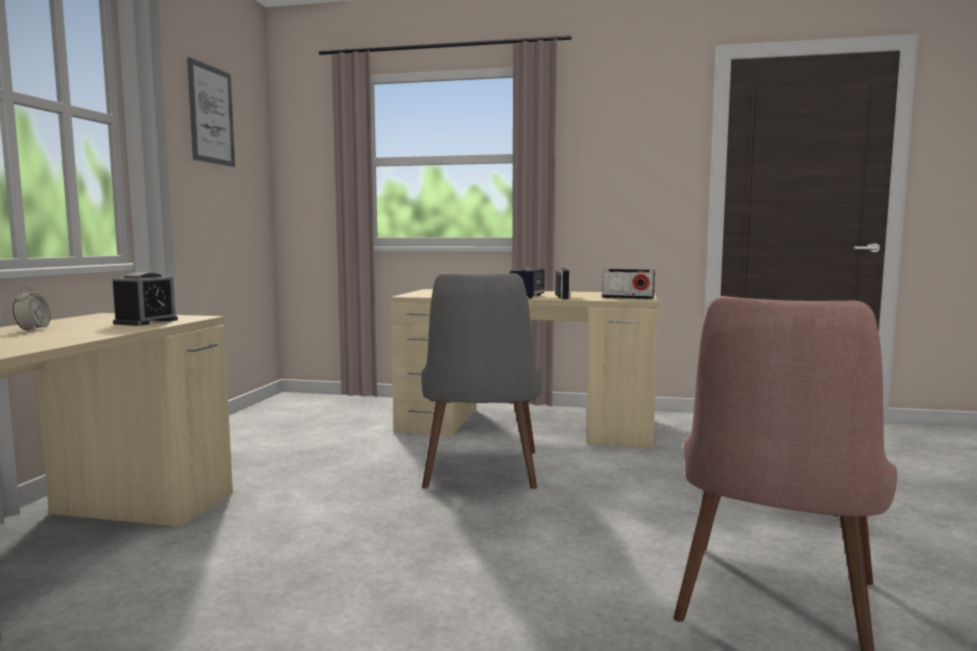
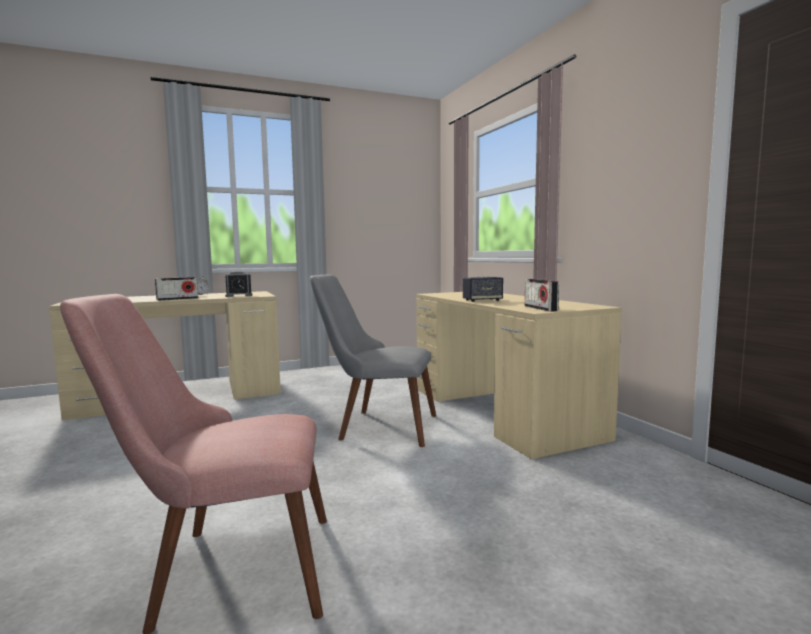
camera: 55 degrees right, 0 degrees up
(211, 115) = (377, 179): picture -> none
(481, 475) = (375, 426): grey chair -> grey chair turned 45 degrees clockwise
(562, 297) = (502, 303): radio -> radio (177, 299)

